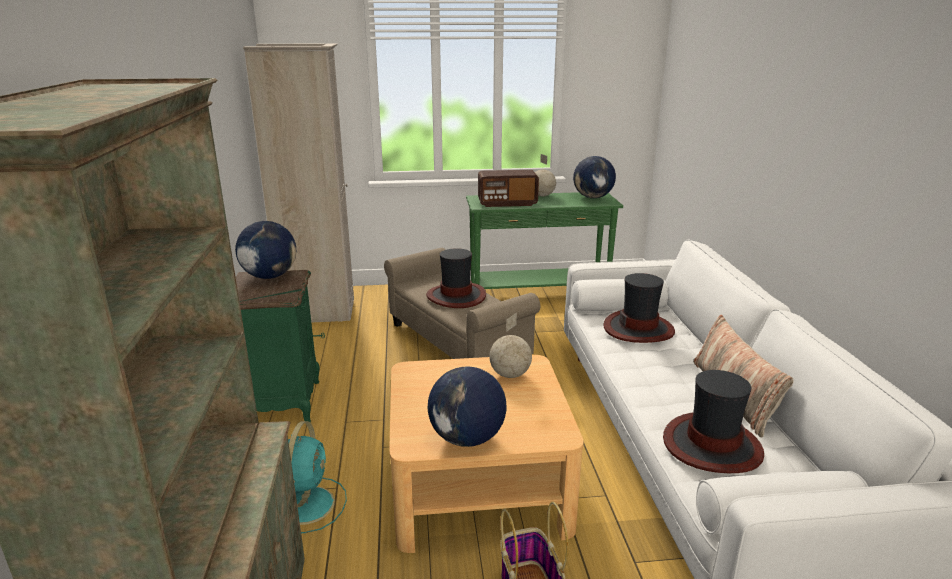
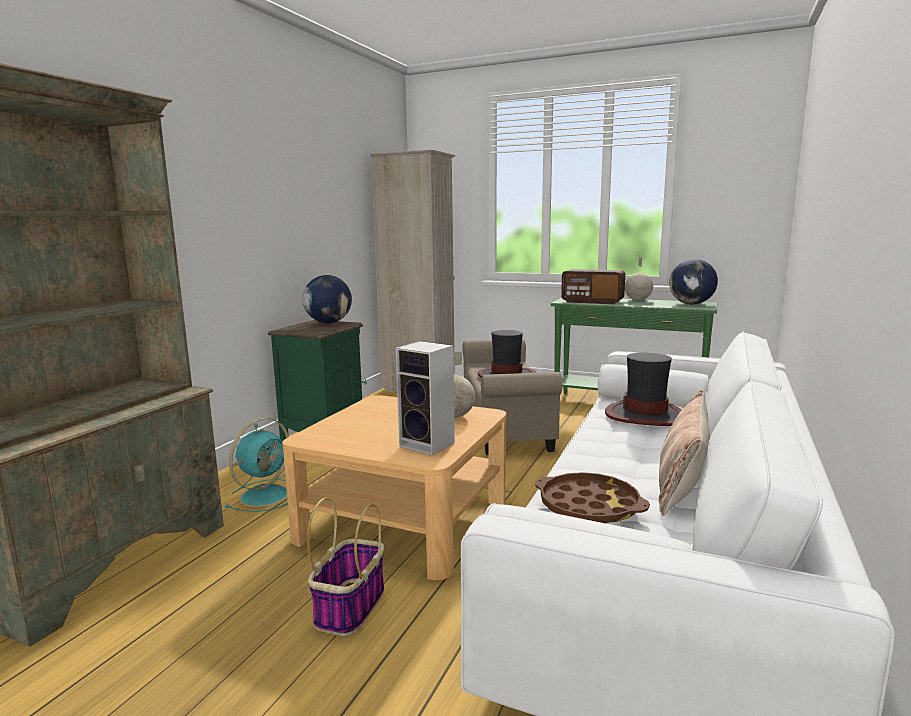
camera: 30 degrees right, 10 degrees down
(467, 439) = (353, 444): globe -> none
(535, 418) = (429, 444): none -> speaker
(711, 445) = (589, 506): hat -> brown tray

